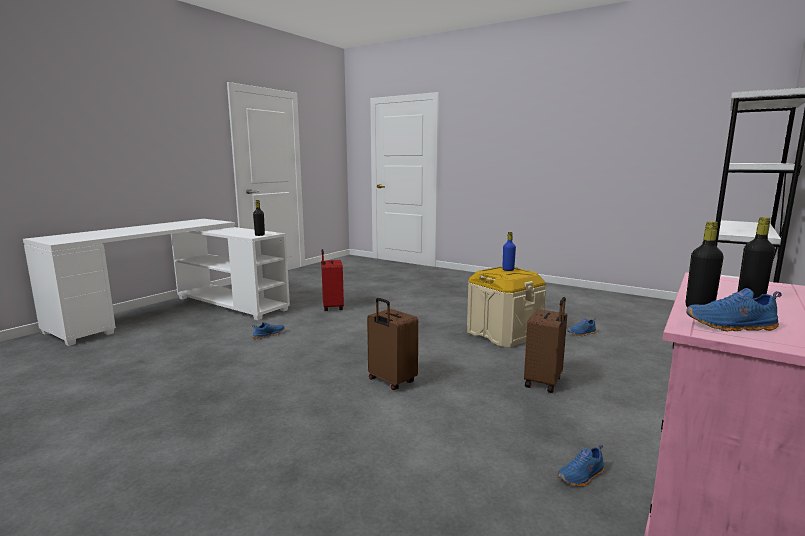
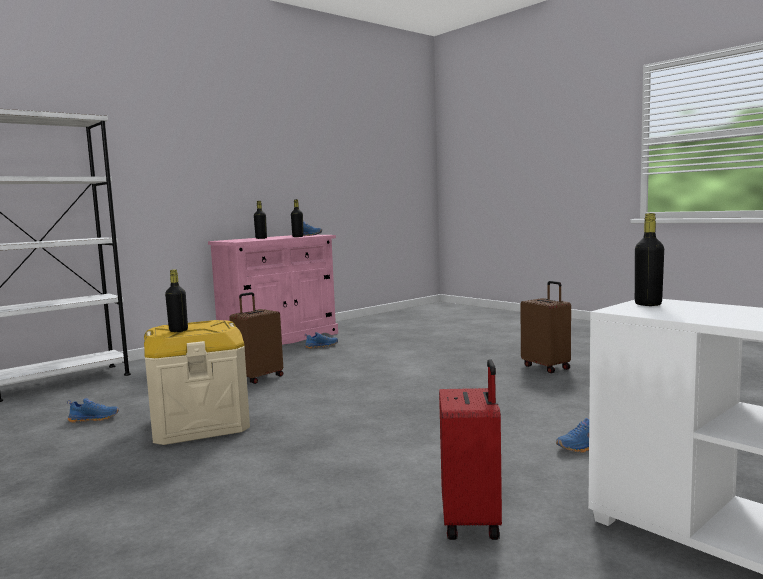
camera: 165 degrees left, 5 degrees down
(391, 381) = (402, 384): brown suitcase -> brown suitcase (546, 367)
(508, 270) = (178, 330): blue bottle -> black bottle

